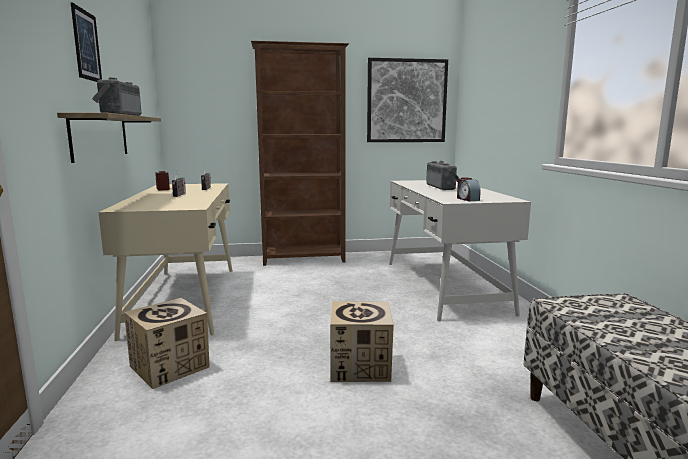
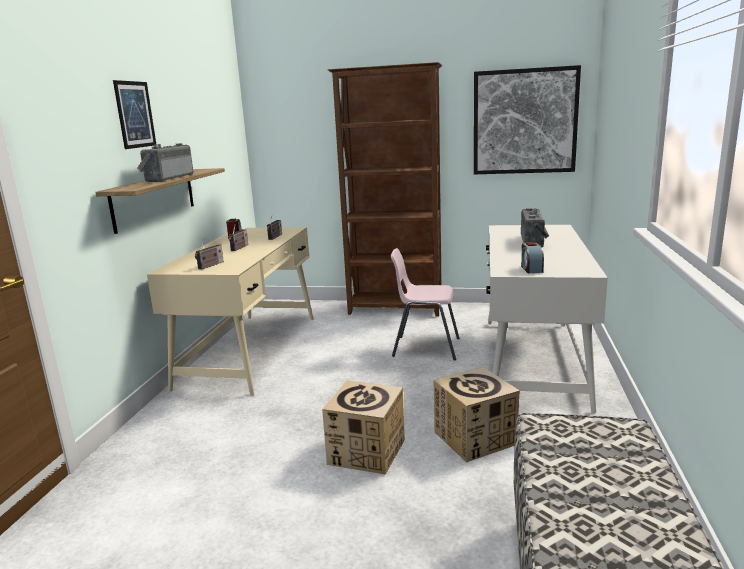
camera: 20 degrees right, 5 degrees up
(165, 205) = (210, 265): none -> radio
(170, 366) = (198, 425): cardboard box -> cardboard box (475, 438)
(351, 284) = (425, 347): none -> pink chair

